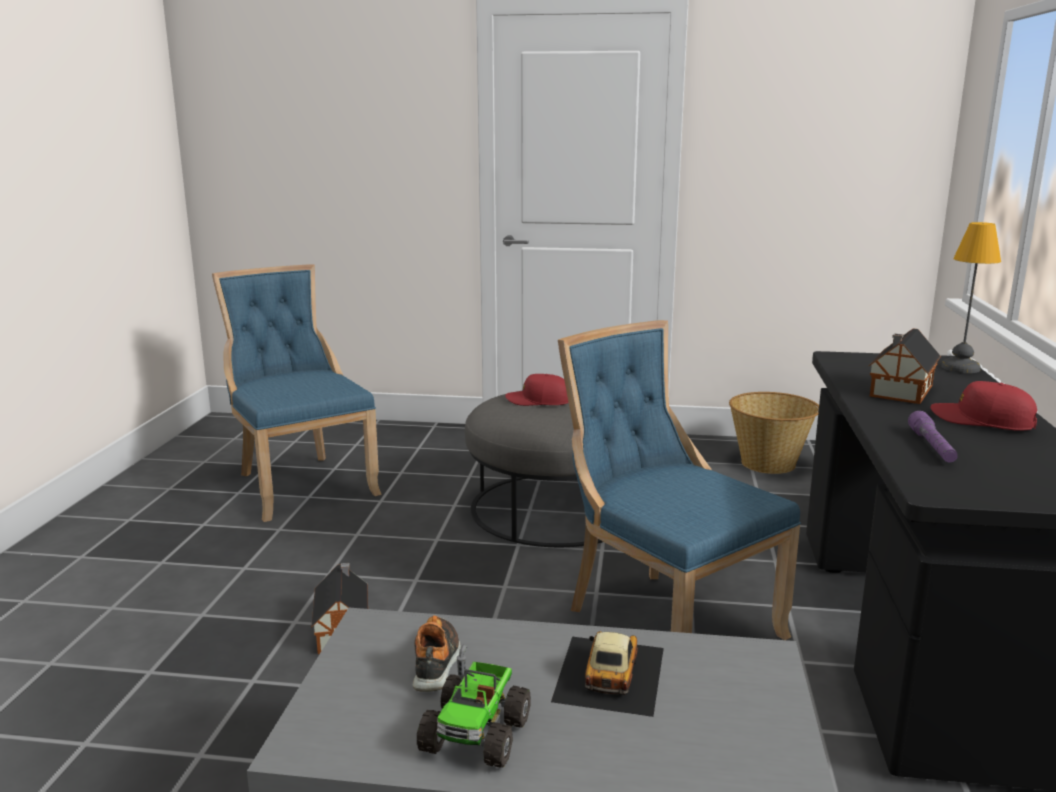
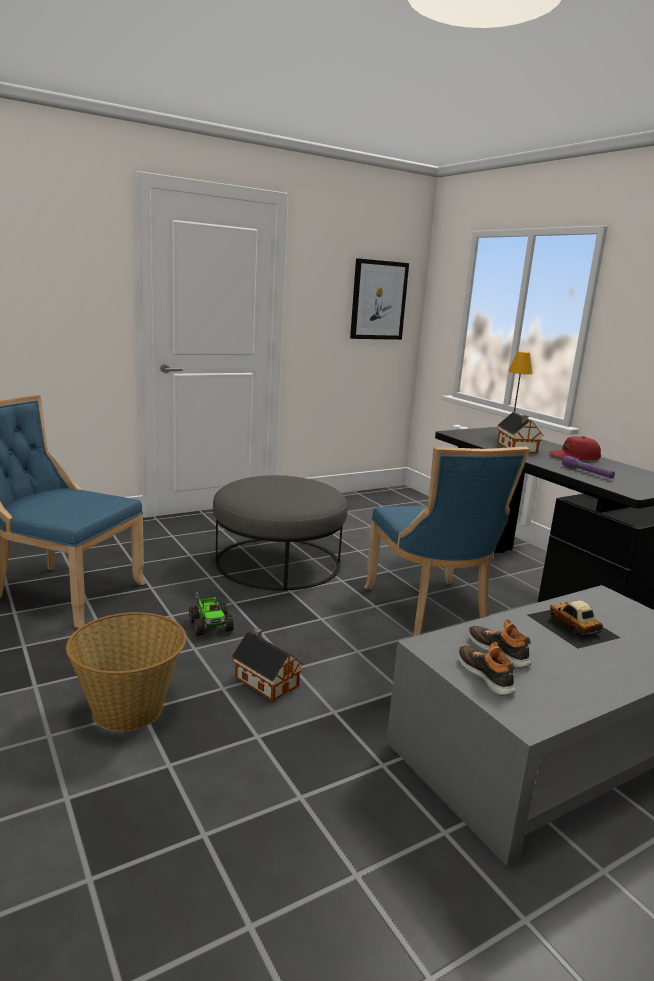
camera: 40 degrees left, 0 degrees up
(362, 680) = (486, 675): none -> shoe
(477, 733) = (580, 676): toy truck -> toy truck (210, 625)
(538, 401) = (264, 486): red cap -> none
(664, 622) = (430, 611): blue chair -> blue chair turned 120 degrees counterclockwise
(769, 463) = (354, 509): basket -> basket (129, 709)
(855, 140) = (378, 300): none -> picture

